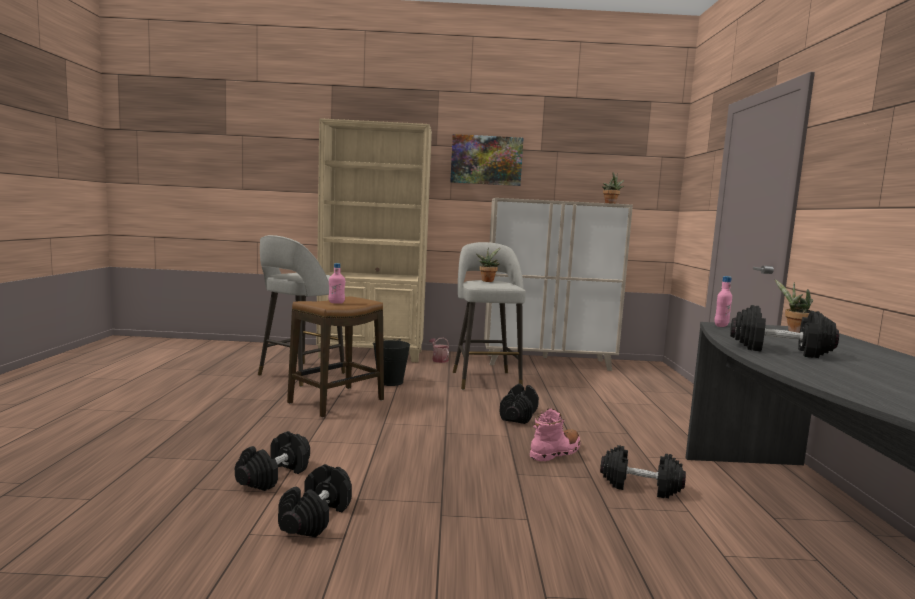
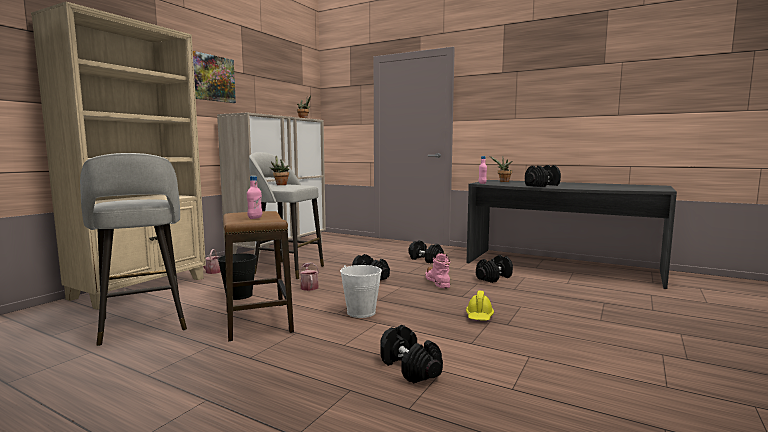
camera: 60 degrees left, 0 degrees up
(315, 517) = (495, 361): black dumbbell -> black dumbbell (425, 260)
(398, 432) = (361, 312): none -> white bucket
(445, 398) = (309, 287): none -> watering can
(451, 494) = (479, 316): none -> yellow hard hat

